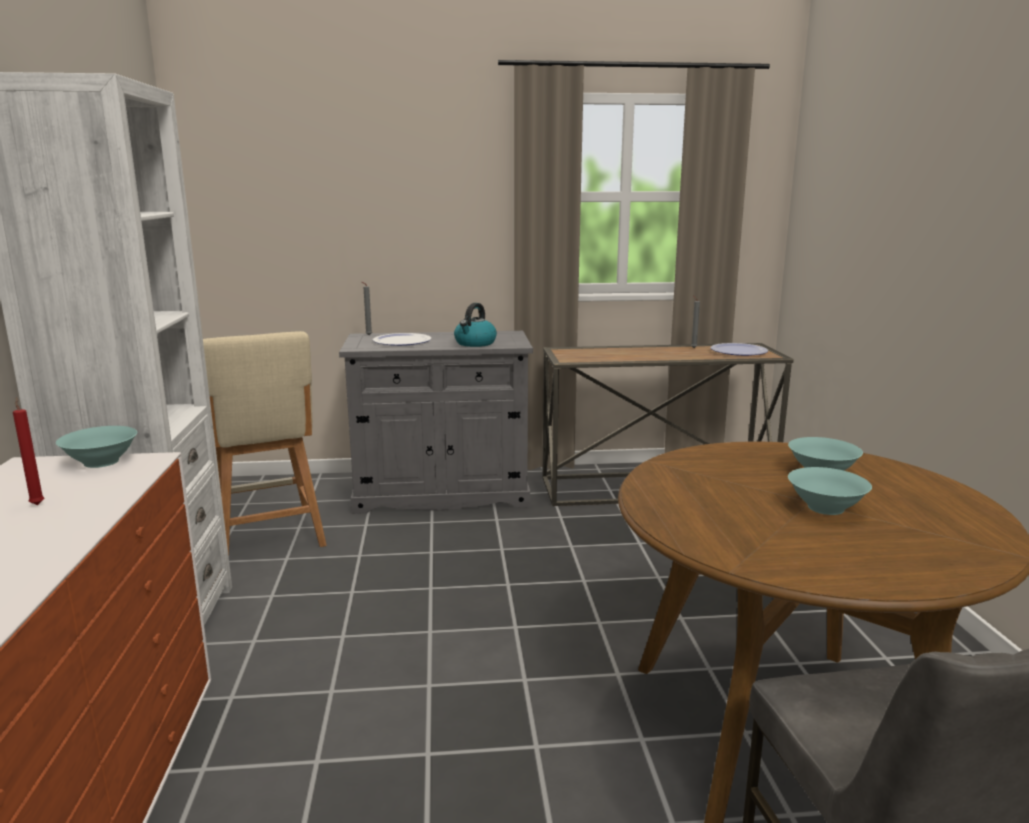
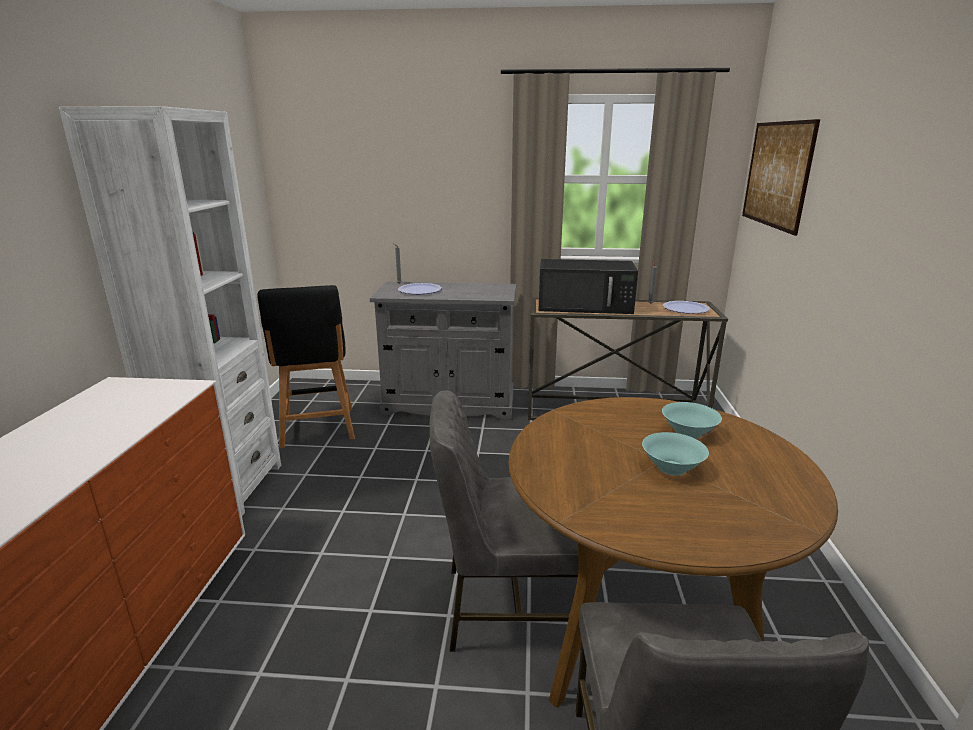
camera: 10 degrees right, 5 degrees up
(37, 504) = (101, 418): red candle -> none
(101, 462) = (160, 385): turquoise bowl -> none
(269, 538) = (318, 429): beige stool -> black stool
(475, 343) = (472, 295): kettle -> none
(611, 724) = (509, 605): none -> grey chair
(618, 353) = (586, 305): none -> black microwave
(837, 184) = (776, 174): none -> picture

